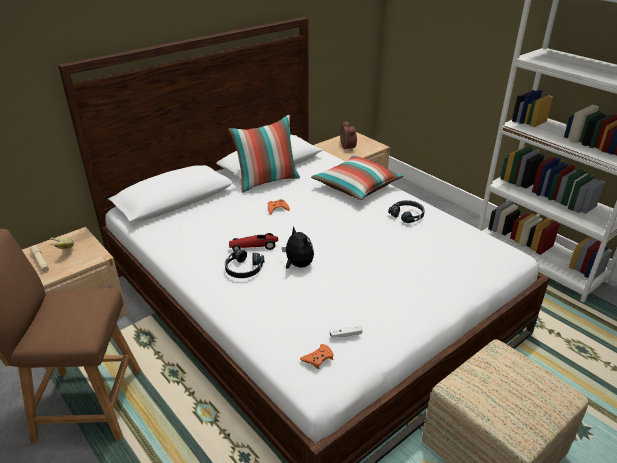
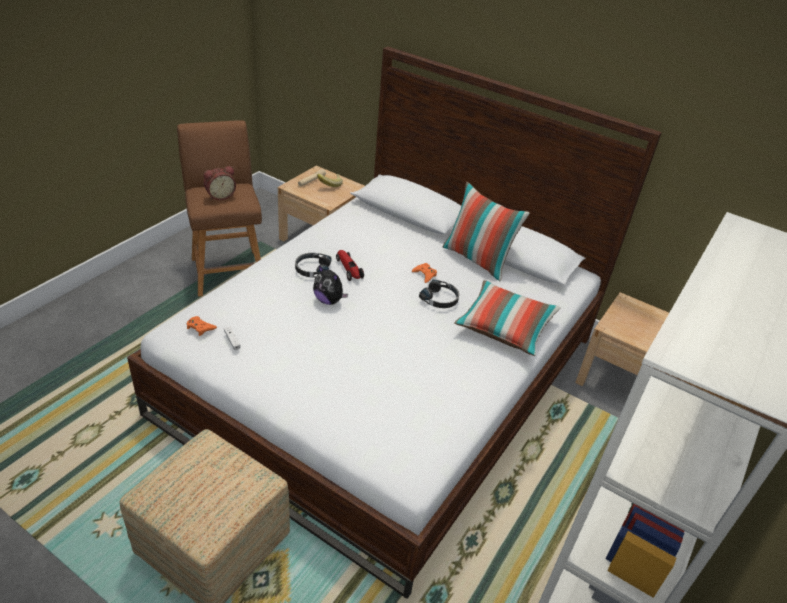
camera: 70 degrees right, 5 degrees up
(298, 265) = (329, 300): plush toy -> plush toy turned 90 degrees clockwise
(346, 147) = (638, 322): alarm clock -> alarm clock (220, 196)
(407, 215) = (460, 374): black headphones -> black headphones (440, 299)

